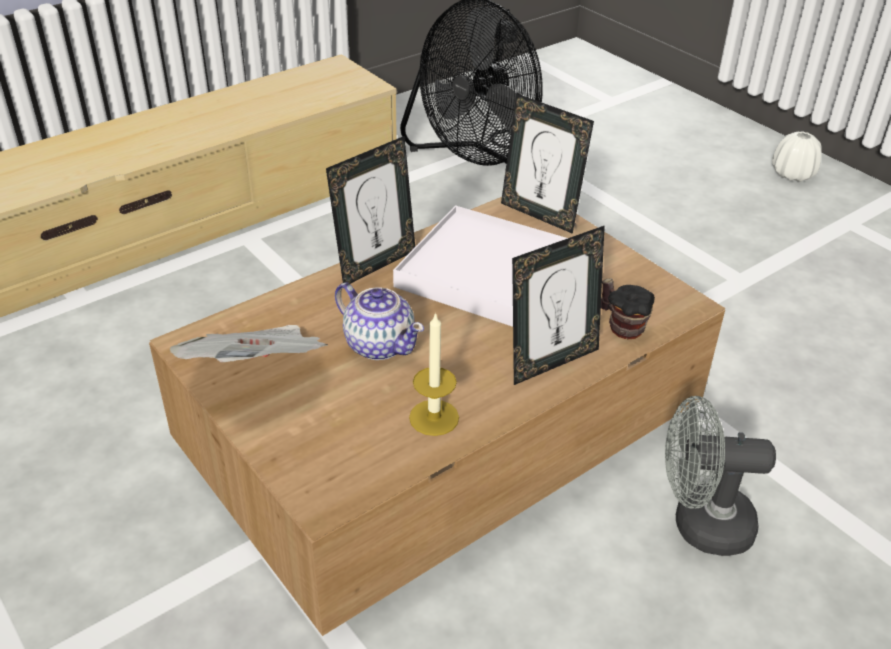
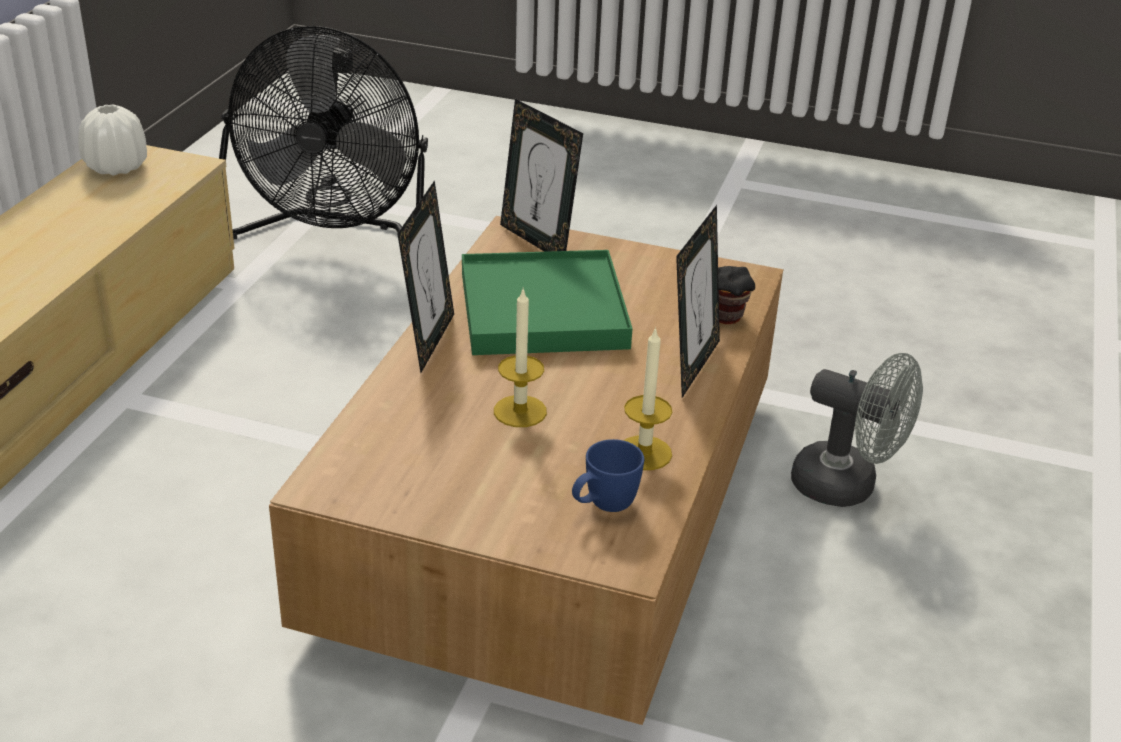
camera: 35 degrees left, 5 degrees down
(258, 373) = (430, 484): newspaper -> none
(355, 447) = (603, 507): none -> blue mug
(379, 344) = (520, 411): teapot -> candle
(484, 271) = (543, 310): white tray -> green tray
(540, 215) = (537, 241): picture frame -> picture frame turned 45 degrees clockwise
(699, 524) = (847, 486): grey fan -> grey fan turned 120 degrees counterclockwise
(792, 174) = (647, 151): white vase -> white vase (116, 167)

